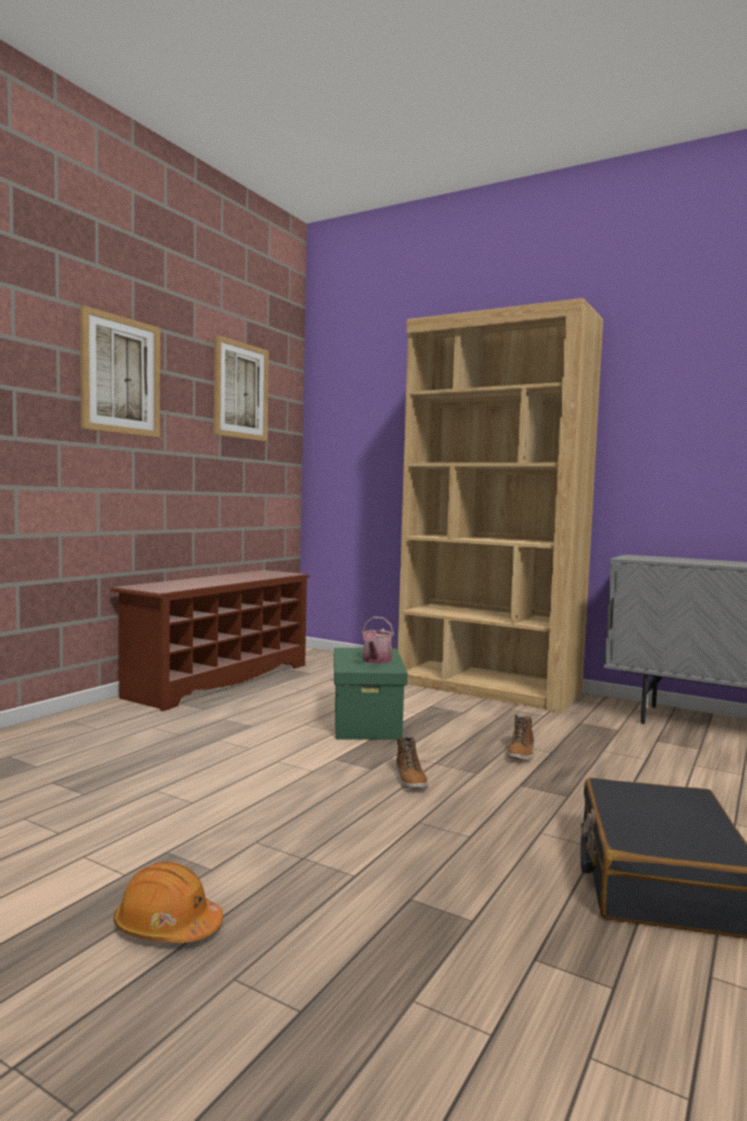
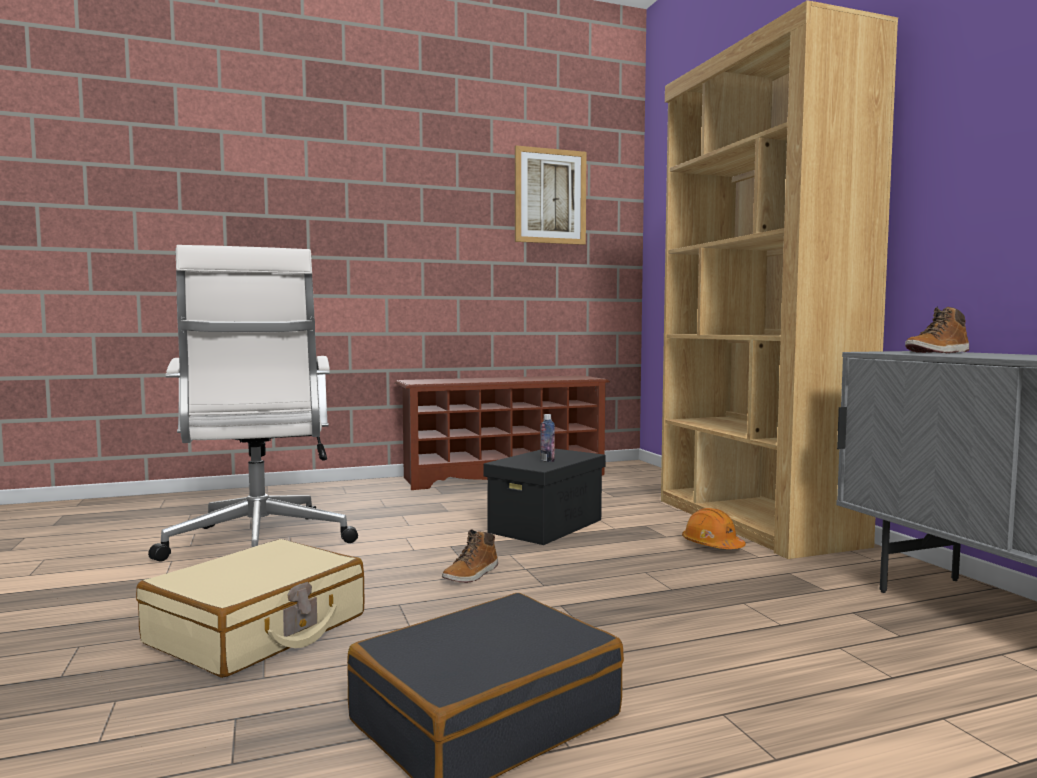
camera: 40 degrees right, 0 degrees up
(121, 375) = (406, 196): picture -> none
(143, 809) = (257, 545): none -> white office chair
(167, 926) = (117, 608): orange hard hat -> orange hard hat (712, 545)
(365, 722) = (546, 525): green storage box -> black storage box
(367, 886) = (258, 630): none -> beige suitcase
(376, 661) = (547, 460): watering can -> bottle
(521, 753) = (634, 582): boot -> boot (938, 353)

